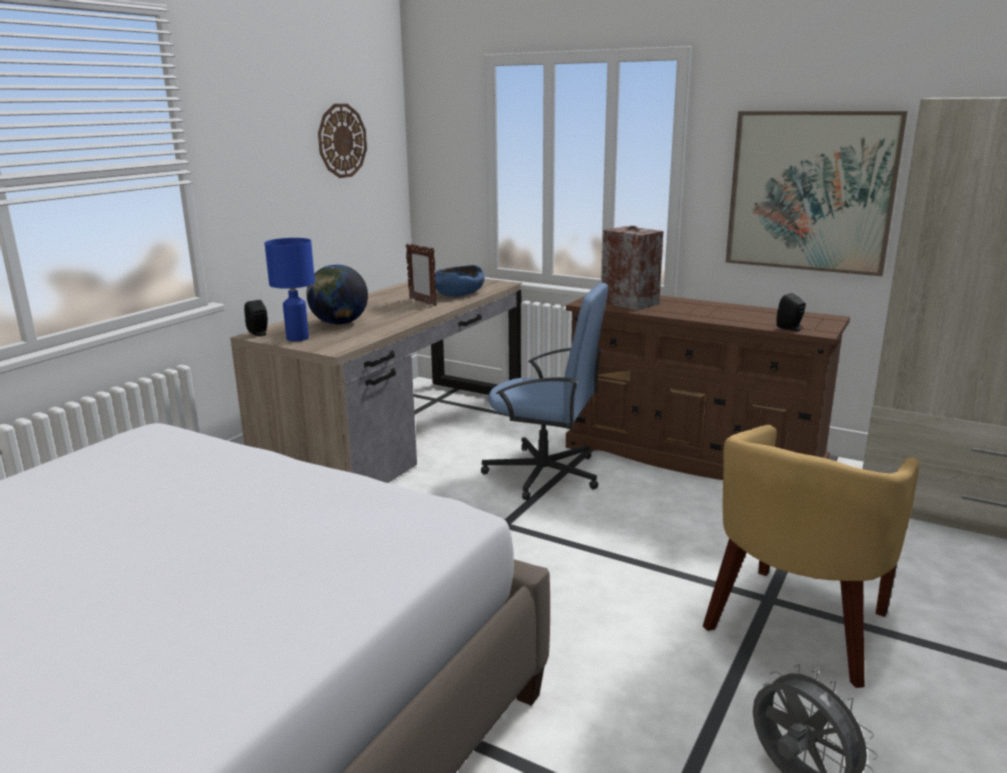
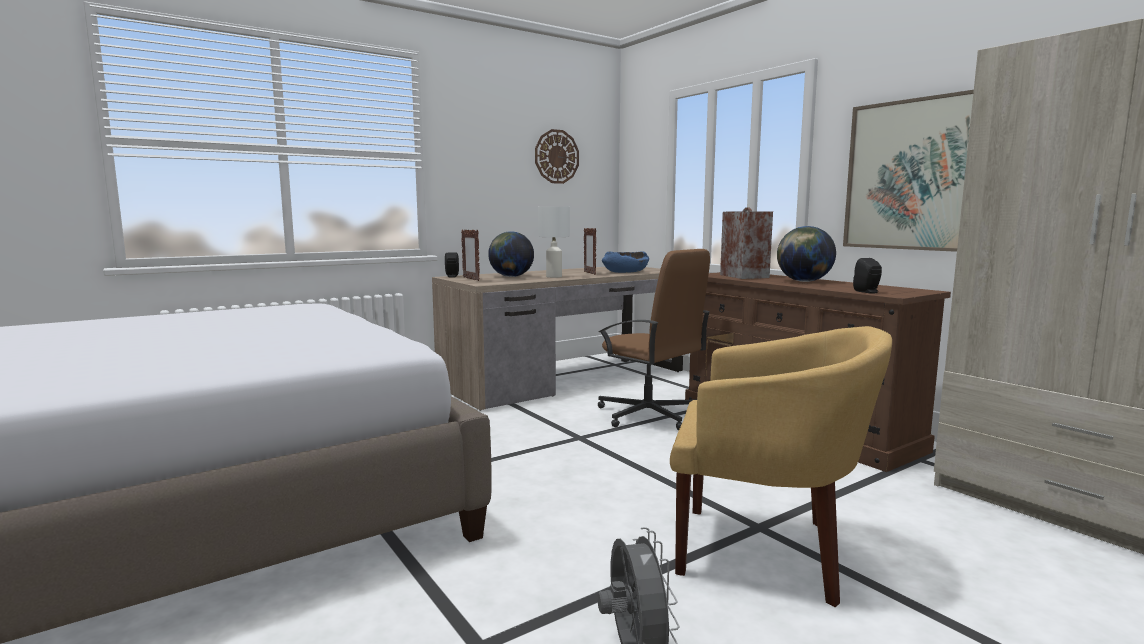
camera: 25 degrees right, 10 degrees down
(298, 338) = (471, 279): blue table lamp -> picture frame
(393, 317) = (553, 276): none -> white table lamp
(545, 474) = (649, 415): blue office chair -> brown office chair
(702, 309) = (803, 281): none -> globe
(796, 626) = (765, 551): yellow armchair -> yellow armchair turned 135 degrees counterclockwise

